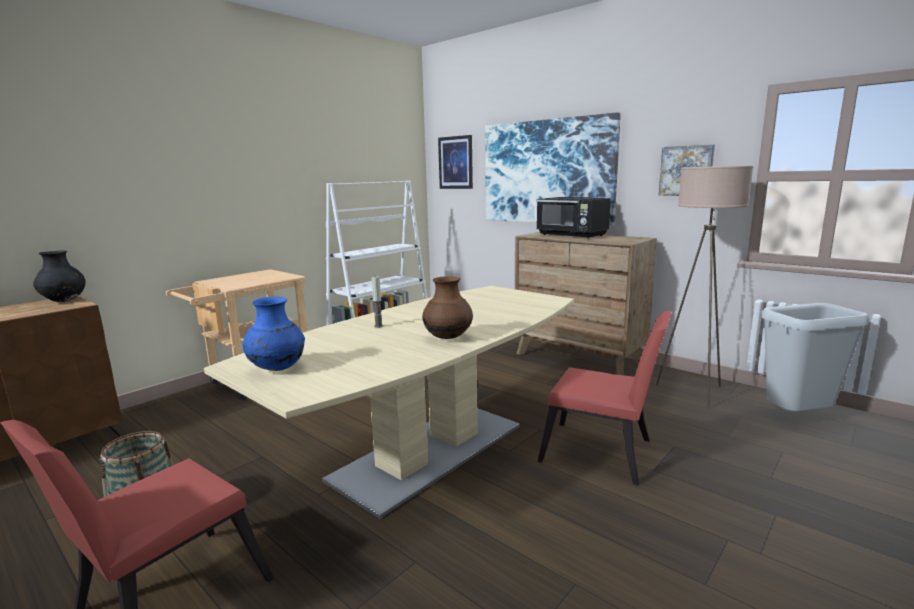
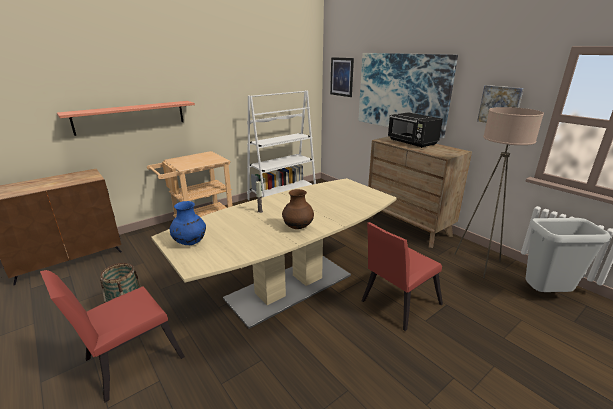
camera: 10 degrees right, 10 degrees up
(64, 301) = (88, 174): black vase -> none
(141, 211) = (130, 117): none -> shelf
(603, 454) = (397, 304): red chair -> red chair turned 105 degrees clockwise

